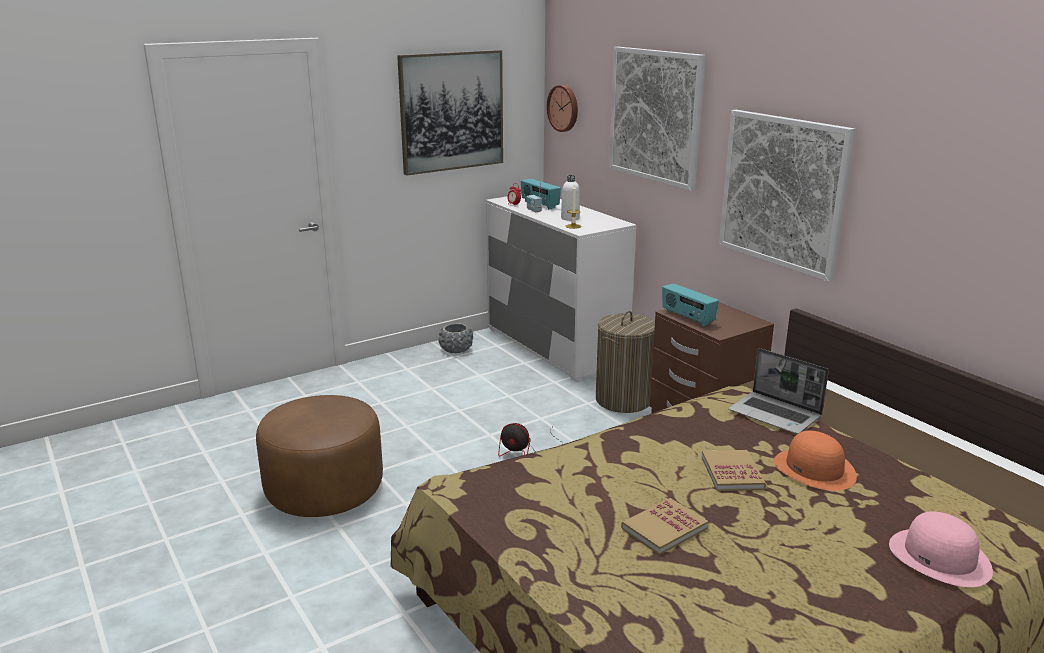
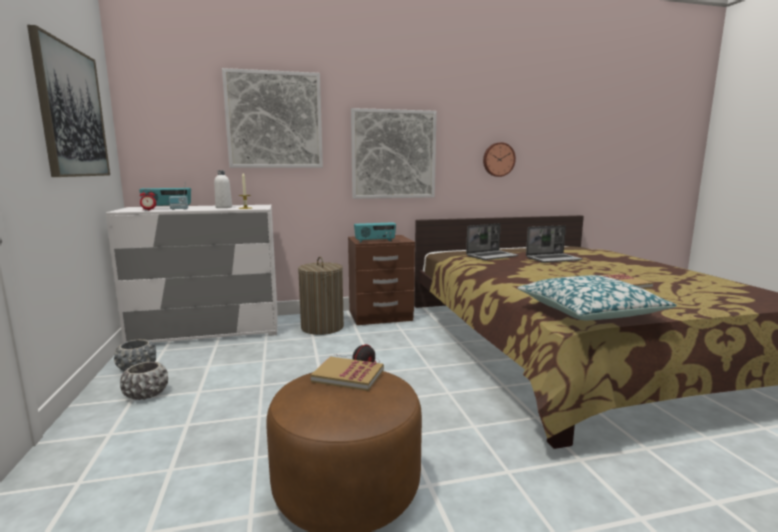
camera: 70 degrees left, 10 degrees down
(415, 371) = (146, 394): none -> grey planter
(490, 494) = (589, 311): none -> pillow
(564, 108) = (151, 125): wall clock -> wall clock (498, 159)
(732, 473) = (558, 268): book -> book (348, 376)
(814, 469) = (553, 259): orange hat -> laptop
(940, 557) = (628, 258): pink hat -> none

